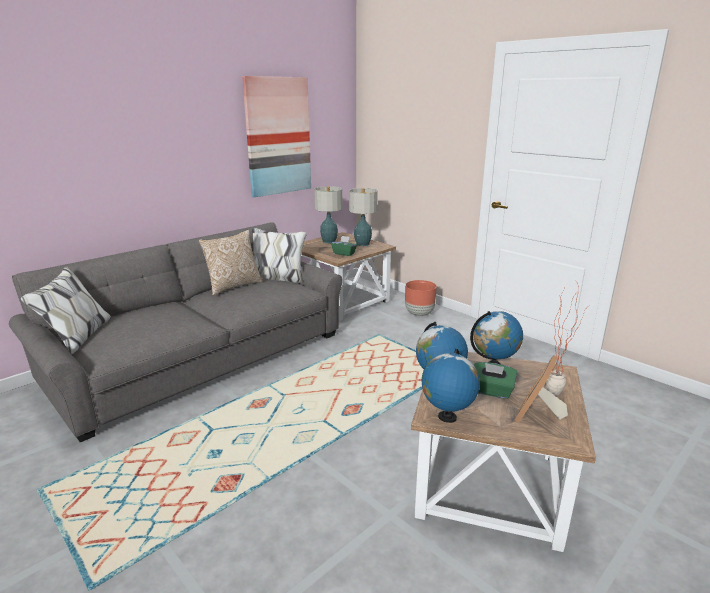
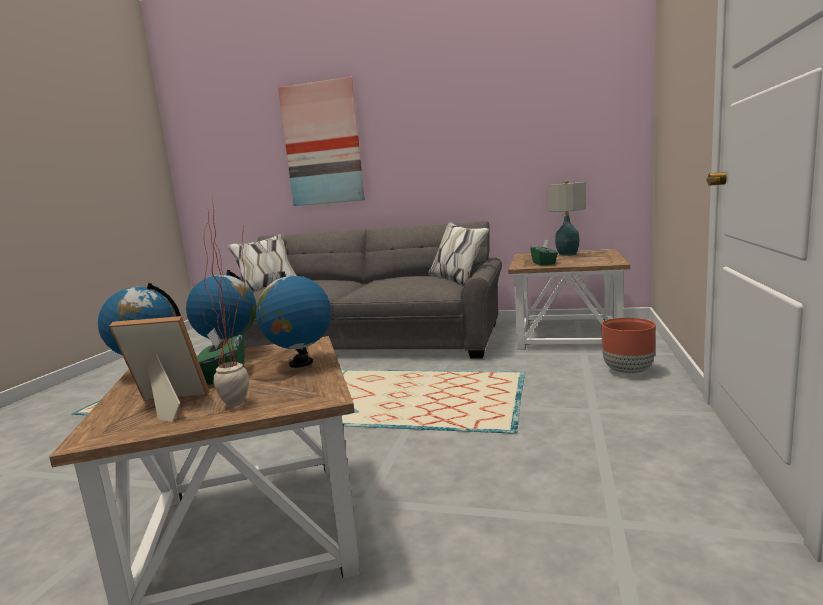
camera: 60 degrees right, 10 degrees down
(233, 286) = (402, 276): pillow -> none
(278, 136) = (514, 124): picture -> picture (322, 144)
(362, 244) = (595, 259): table lamp -> none

